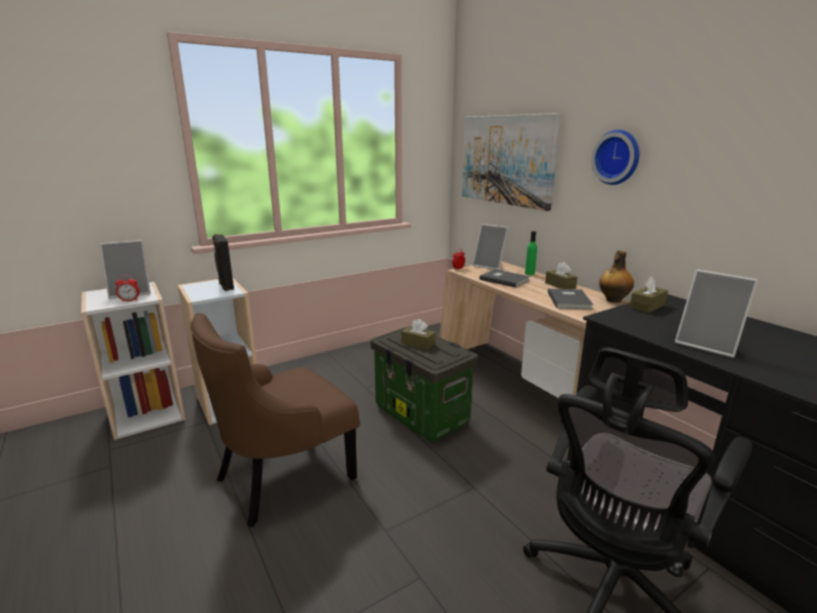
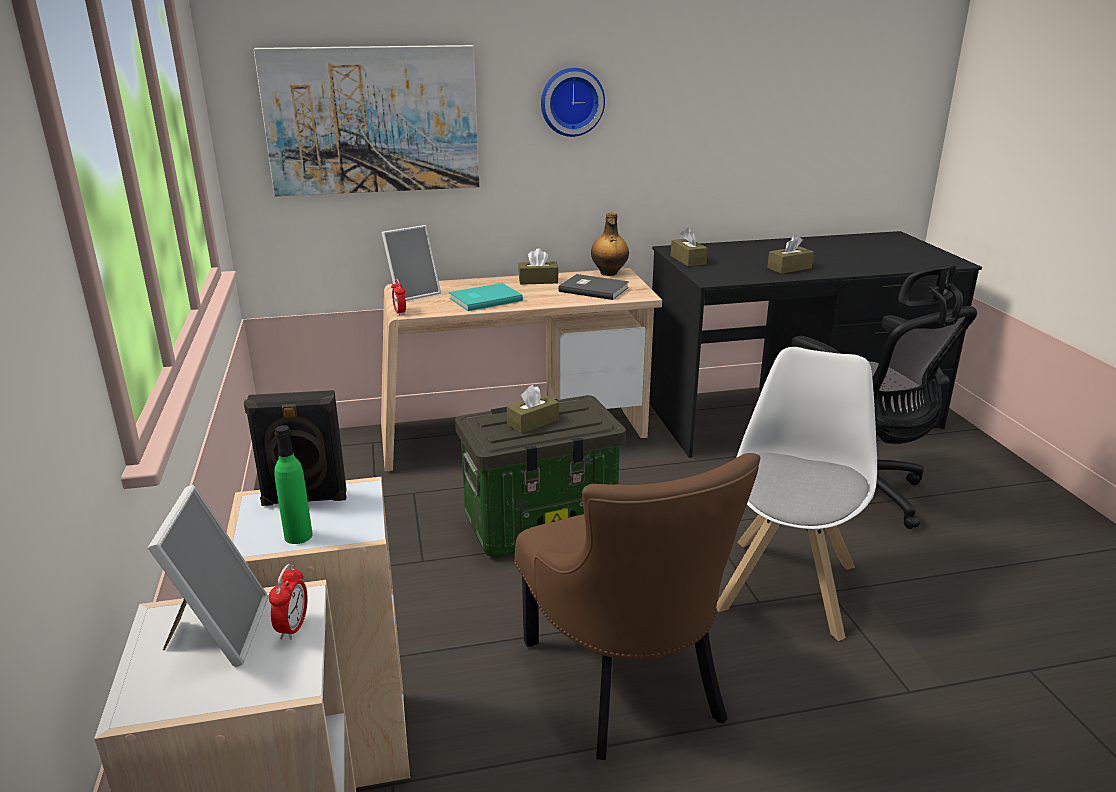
camera: 70 degrees left, 5 degrees up
(418, 546) = (788, 584): none -> chair
(504, 279) = (484, 299): grey book -> turquoise book
(529, 273) = (474, 282): green bottle -> green bottle (298, 536)
(708, 345) = (789, 268): picture frame -> brown tissue box

